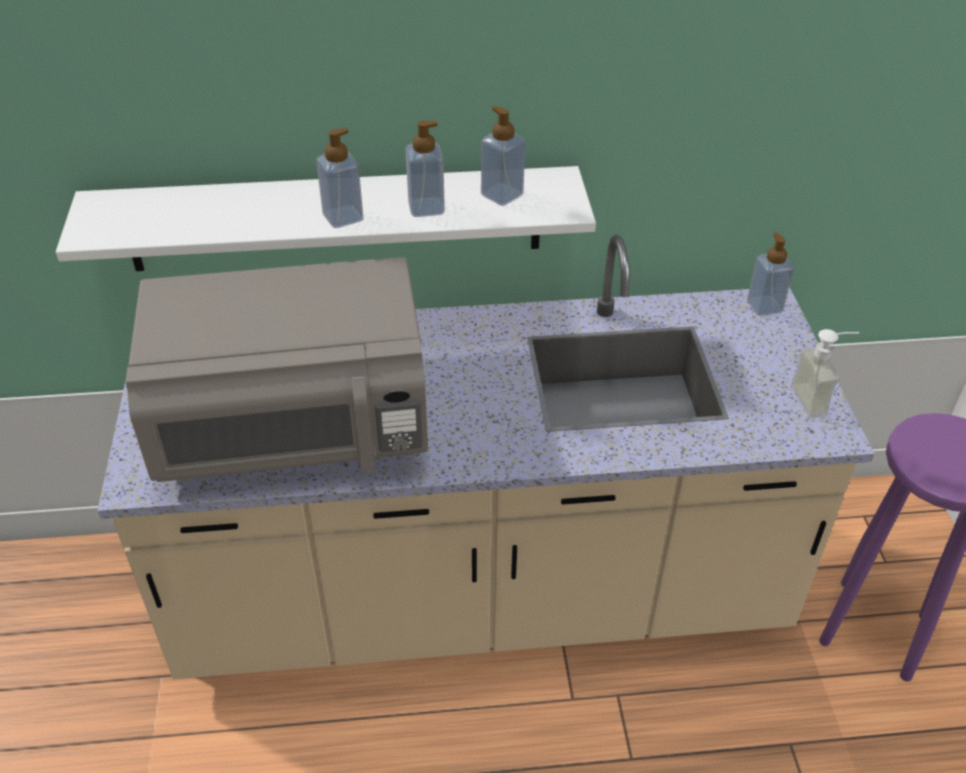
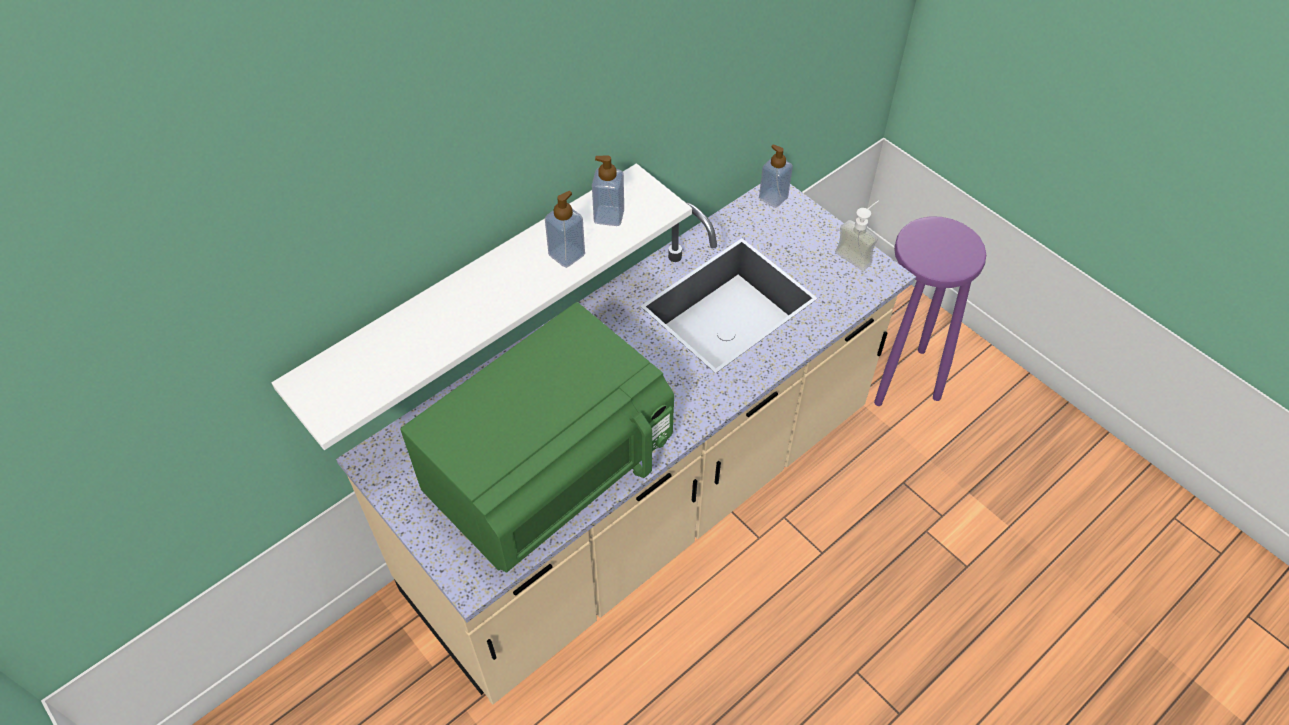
camera: 35 degrees left, 10 degrees up
(296, 433) = (550, 474): grey microwave -> green microwave
(343, 217) = (515, 294): soap dispenser -> none

